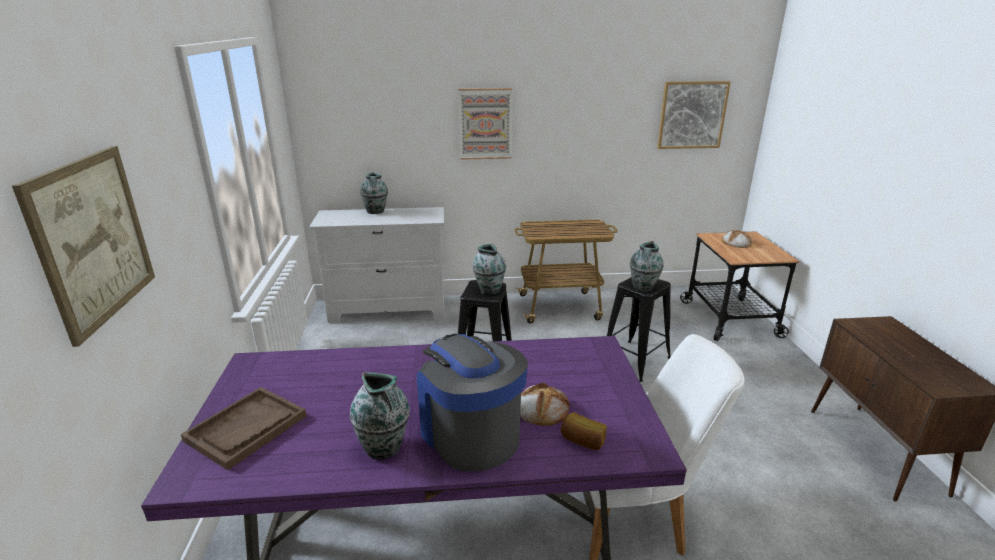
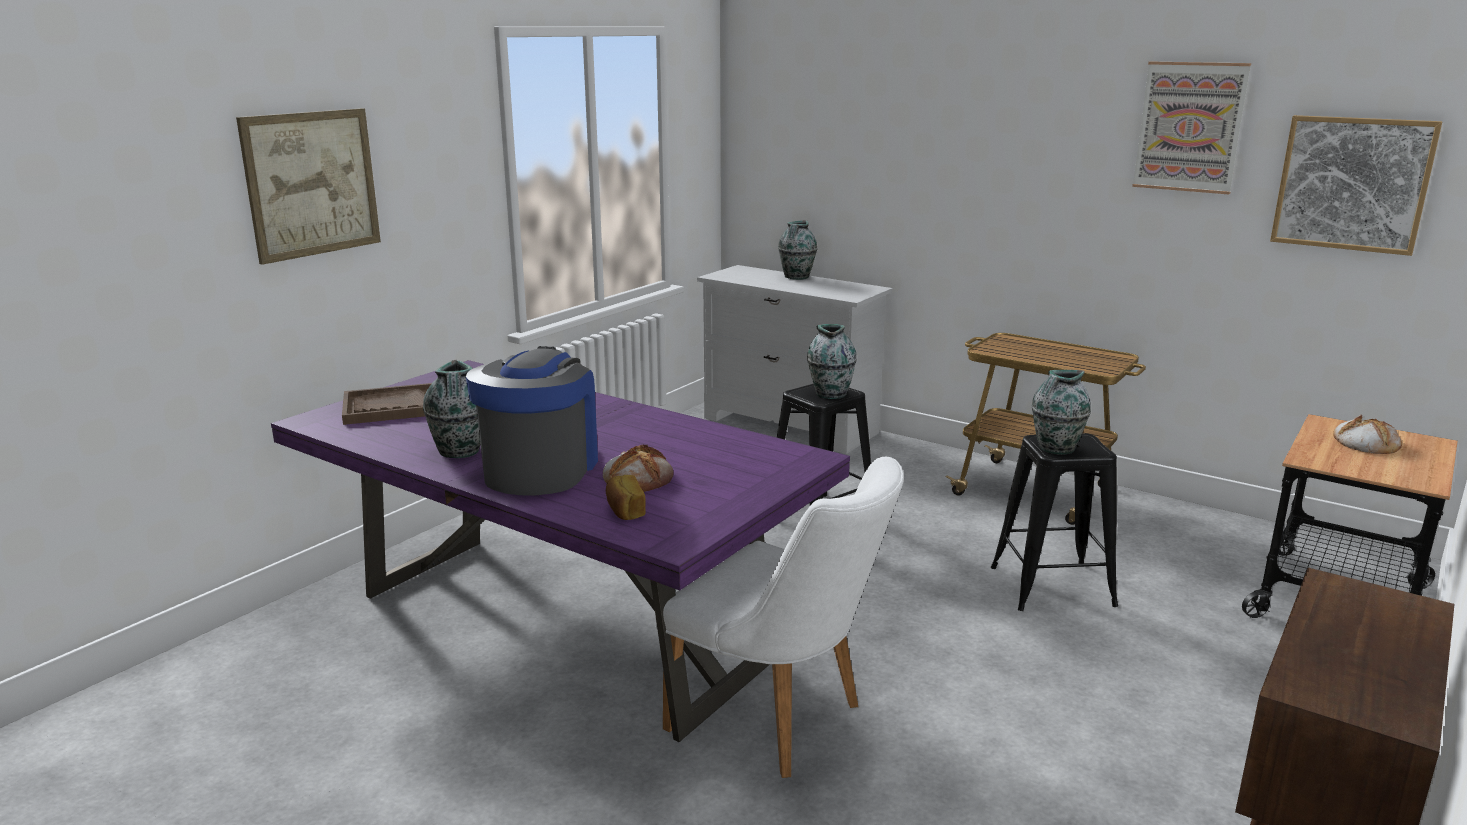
camera: 40 degrees right, 5 degrees down
(485, 124) = (967, 166): picture -> picture (1190, 127)

